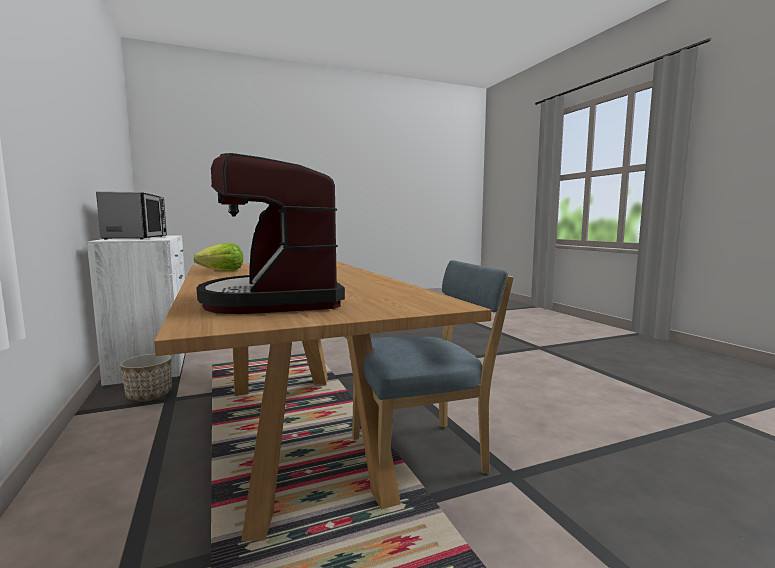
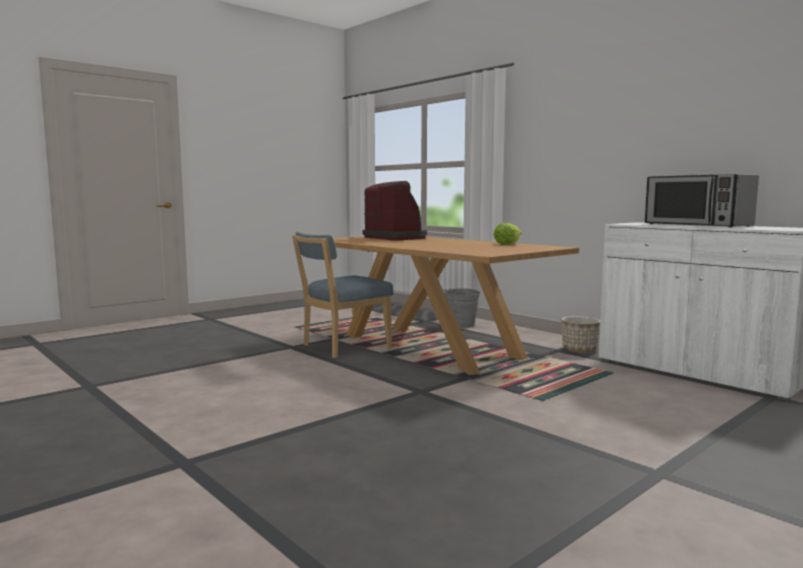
camera: 160 degrees right, 0 degrees up
(102, 520) = (461, 325): none -> grey bucket

